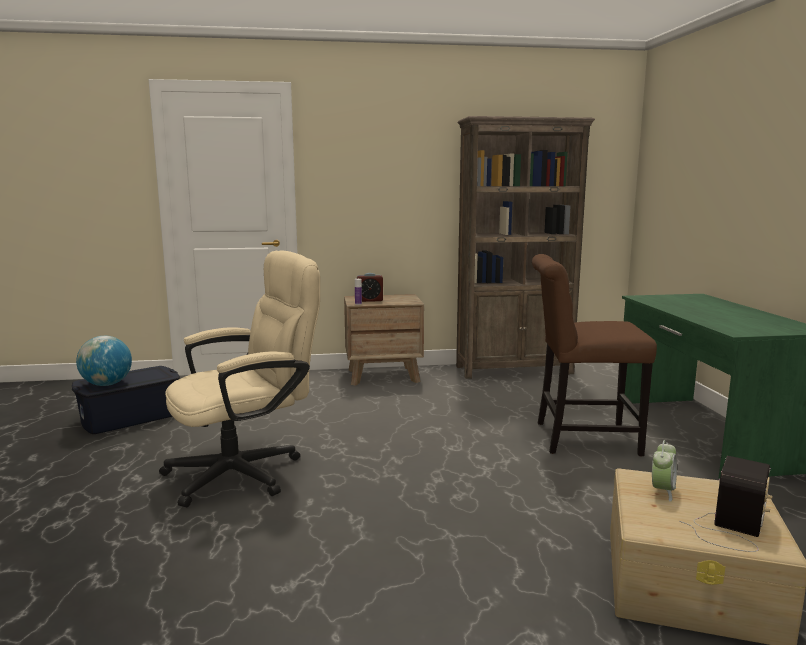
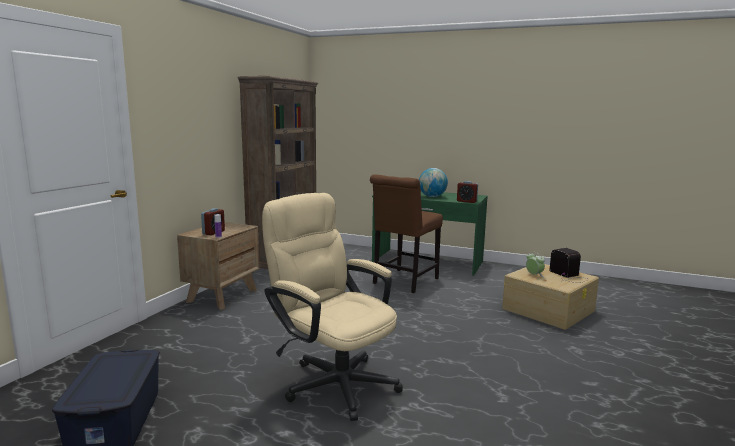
camera: 60 degrees left, 0 degrees up
(107, 384) = (112, 389): globe -> globe (432, 196)
(247, 471) = (333, 381): beige office chair -> beige office chair turned 45 degrees counterclockwise
(731, 330) = (466, 201): none -> alarm clock

